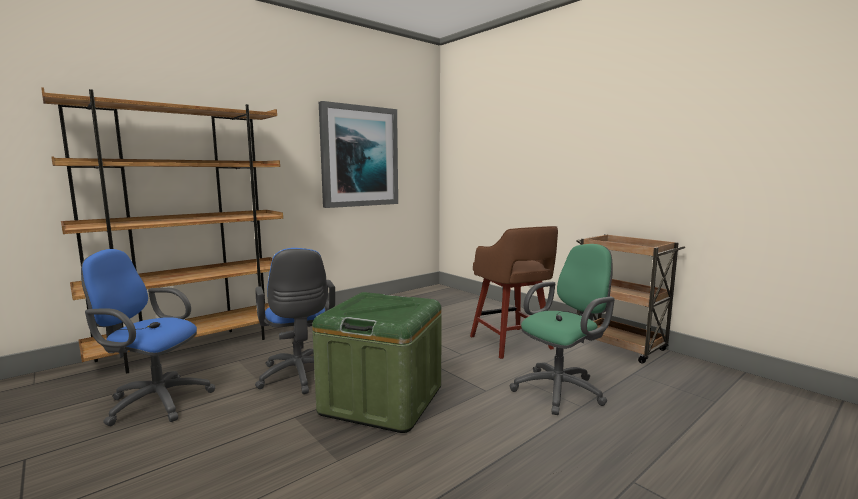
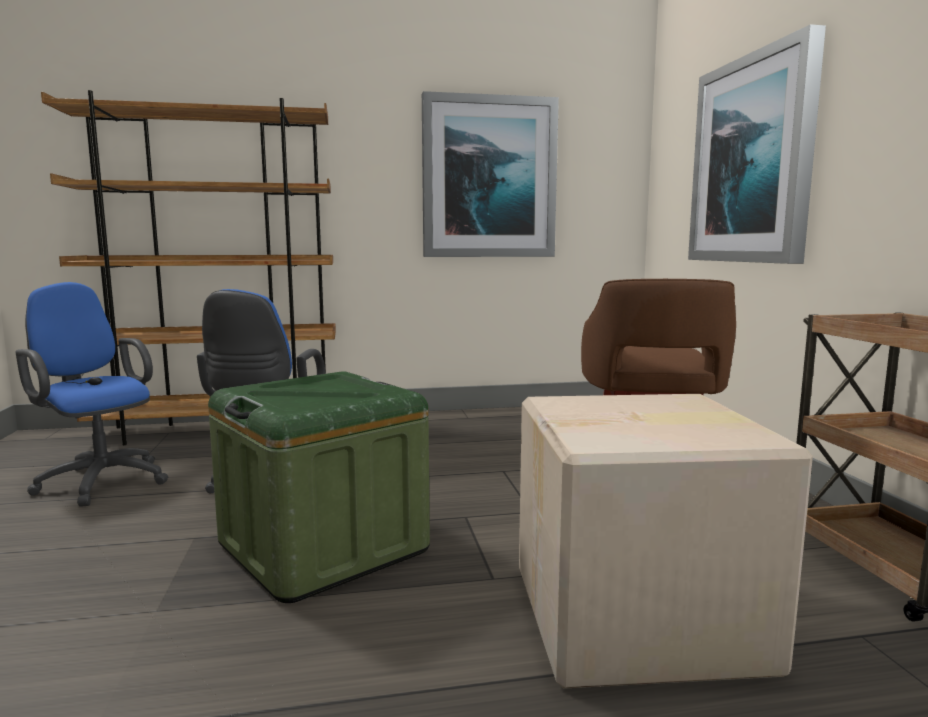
camera: 30 degrees right, 0 degrees up
(516, 157) = (752, 161): none -> picture
(562, 389) = (640, 619): green office chair -> cardboard box

